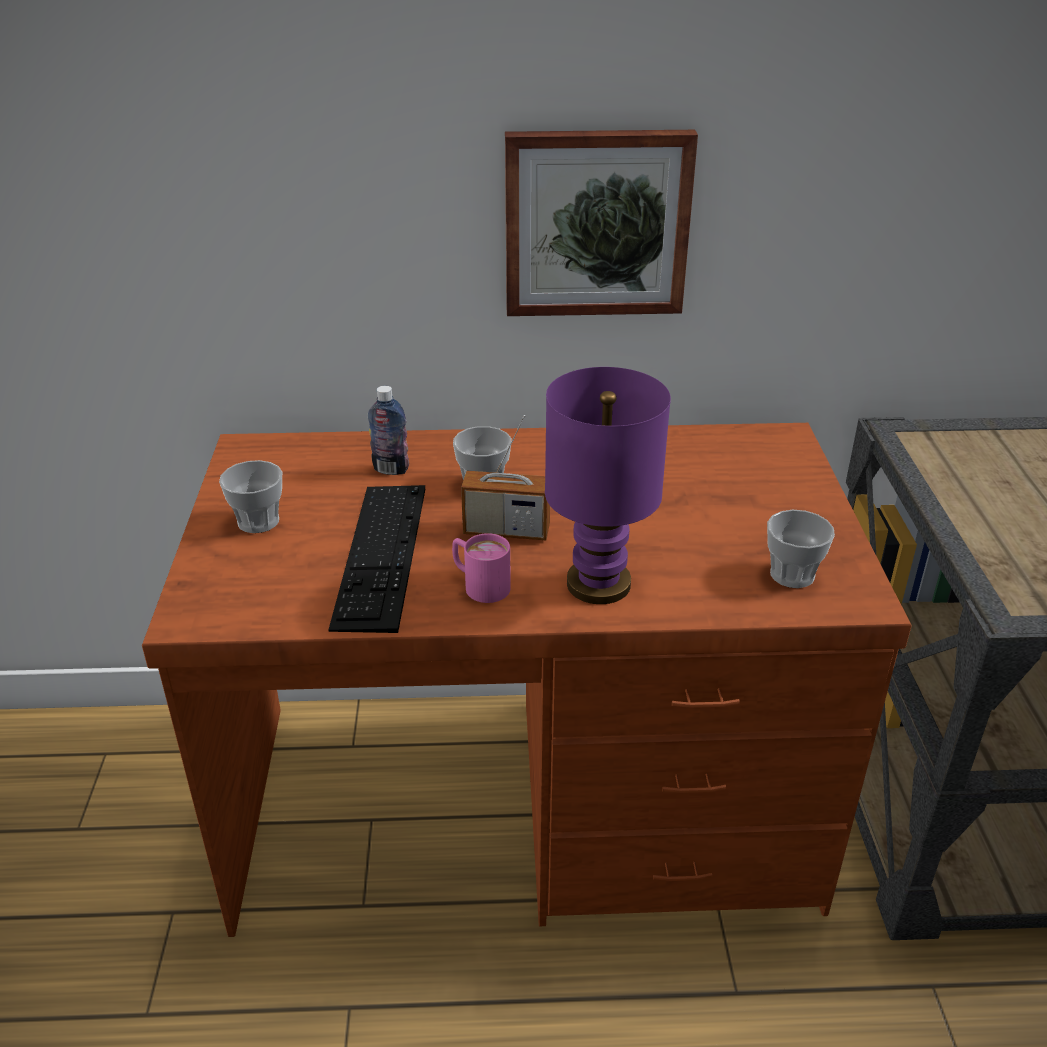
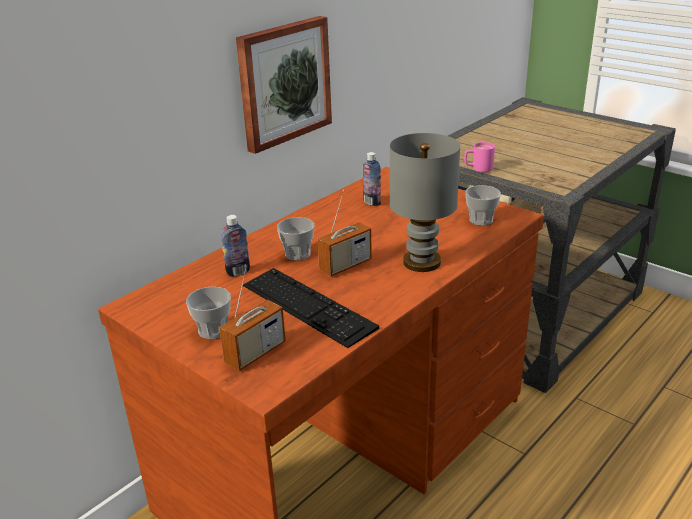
camera: 45 degrees left, 5 degrees down
(247, 573) = (255, 353): none -> radio
(479, 585) = (376, 291): pink mug -> pink mug (478, 168)
(596, 583) = (421, 262): purple table lamp -> grey table lamp
(690, 465) = (372, 202): none -> bottle

